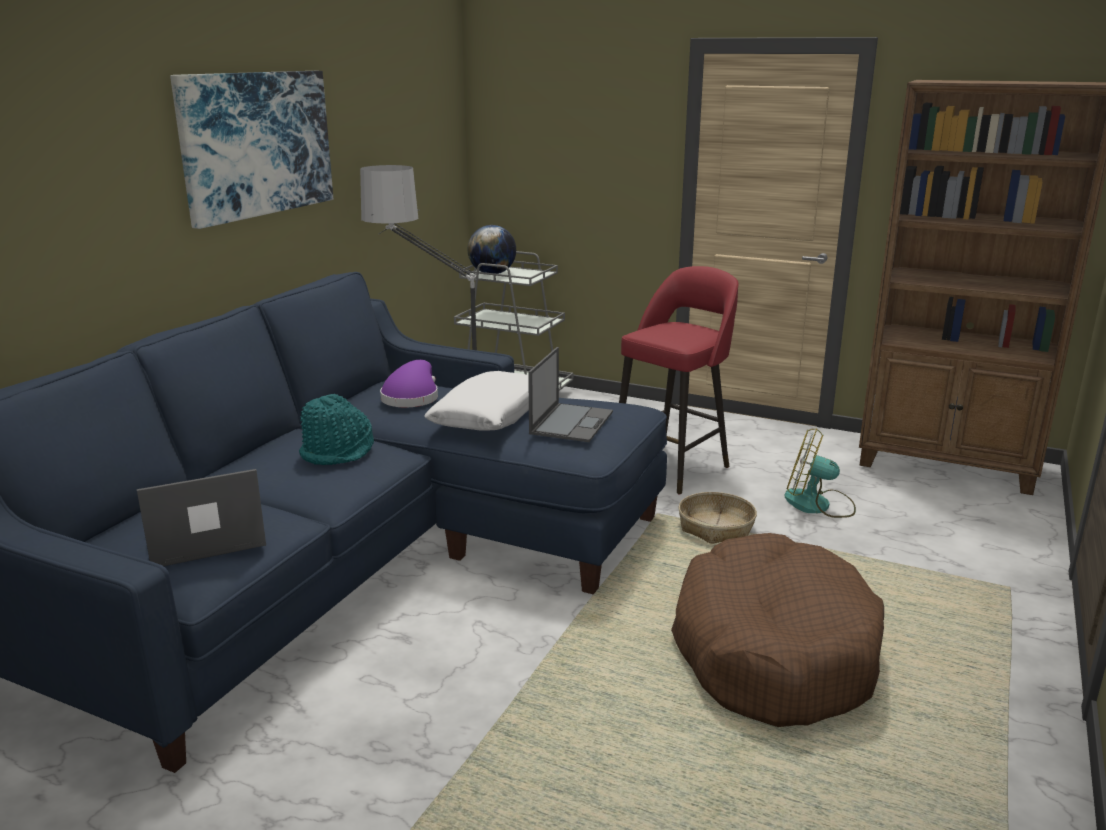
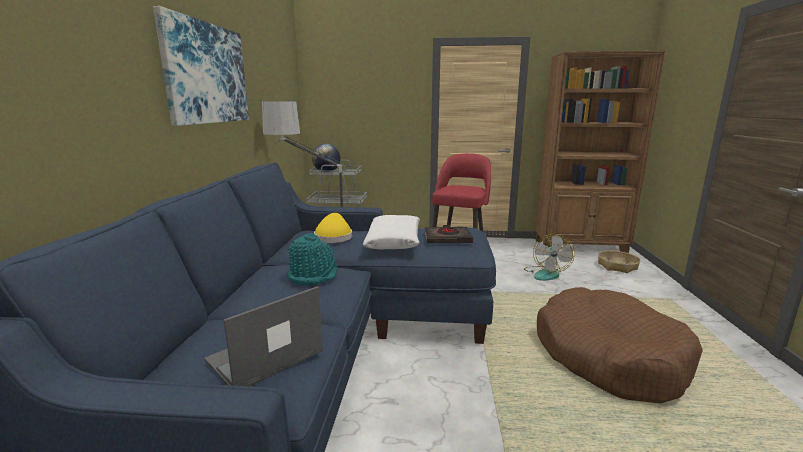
camera: 20 degrees left, 5 degrees down
(411, 397) = (333, 237): purple hat -> yellow hat
(571, 422) = (447, 239): laptop -> black book
(716, 528) = (510, 293): basket -> basket (617, 266)
(818, 505) = (546, 273): fan -> fan turned 75 degrees counterclockwise

